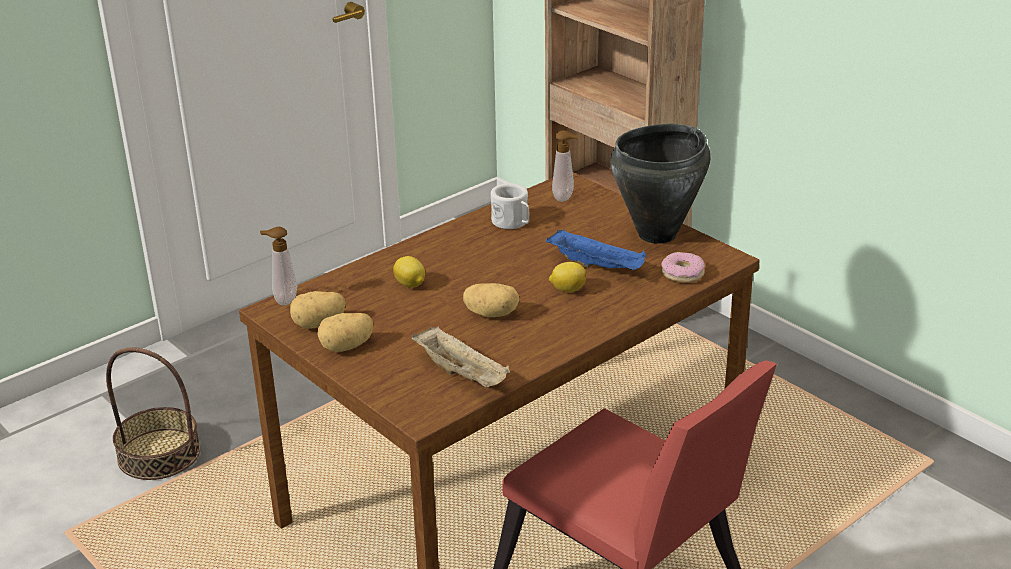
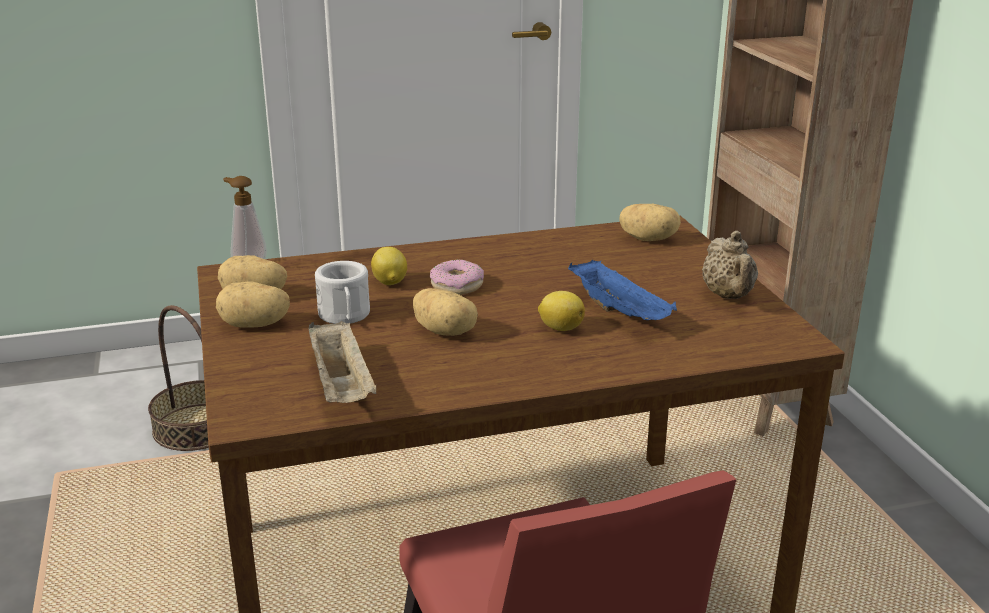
camera: 25 degrees right, 5 degrees down
(513, 222) = (565, 249): white mug -> white mug (345, 316)
(565, 198) = (649, 239): soap dispenser -> potato
(658, 234) = (728, 296): black cooking pot -> beige teapot
(683, 274) = (722, 345): donut -> donut (457, 285)

